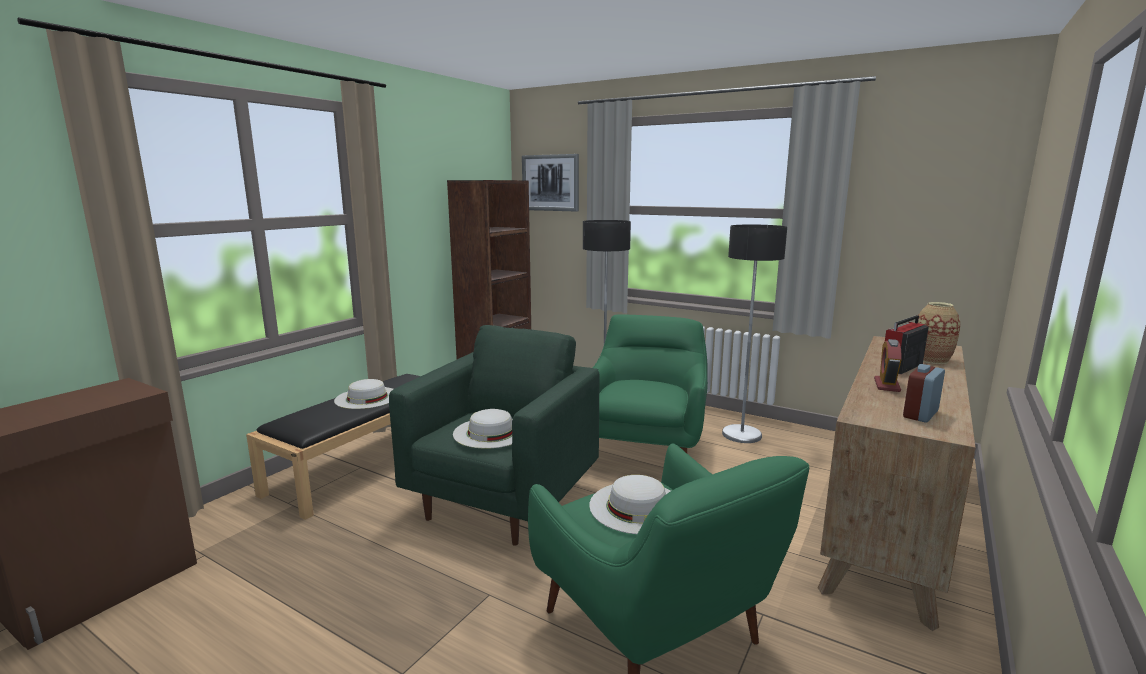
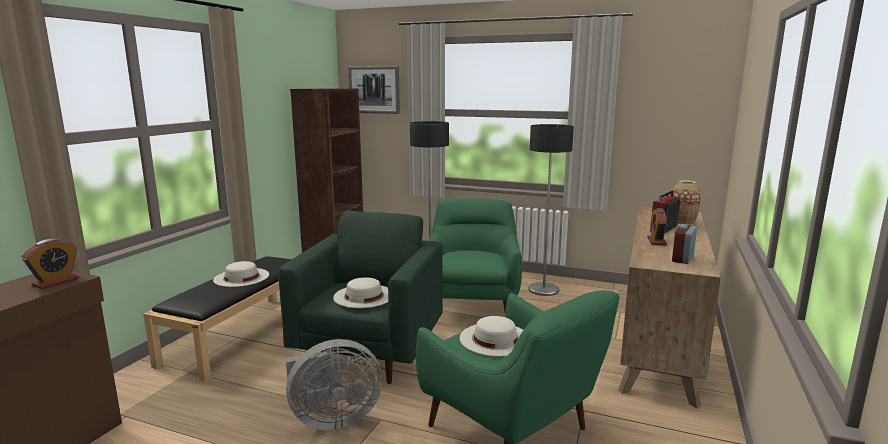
camera: 10 degrees left, 0 degrees up
(116, 396) = (56, 282): none -> alarm clock
(430, 587) = (332, 419): none -> grey fan

